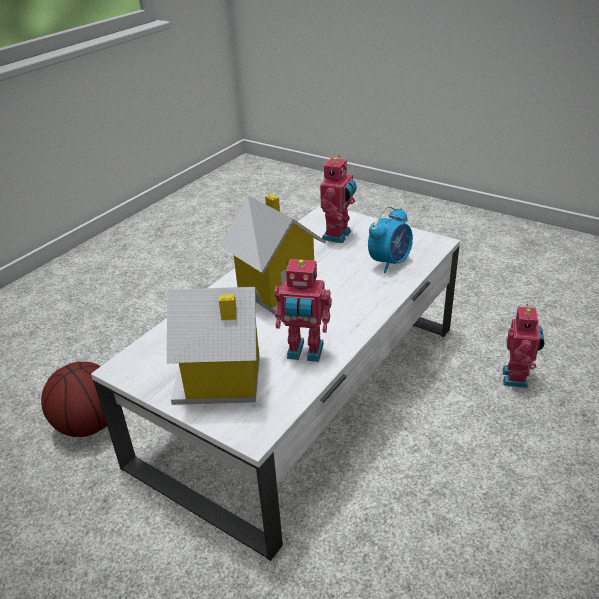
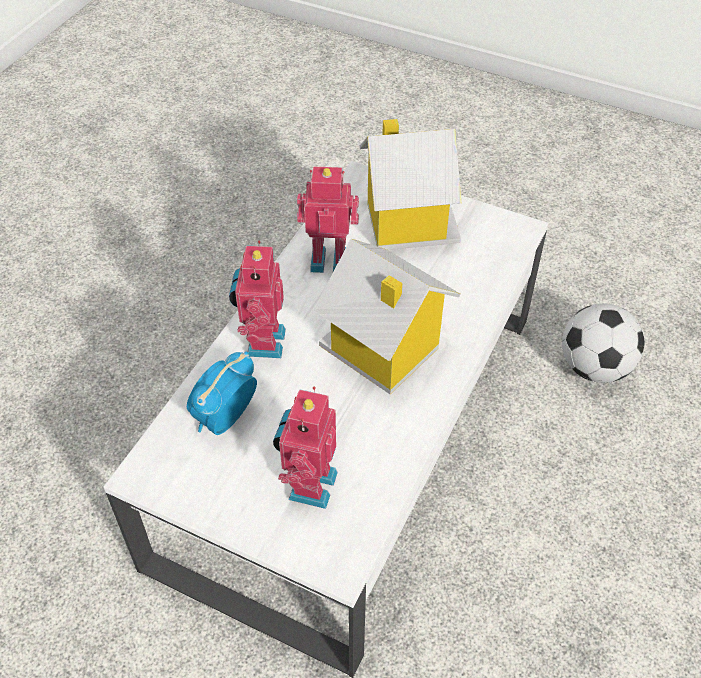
camera: 170 degrees right, 15 degrees up
(90, 424) = (594, 367): basketball -> football
(517, 378) = (67, 478): toy robot -> toy robot (262, 342)

